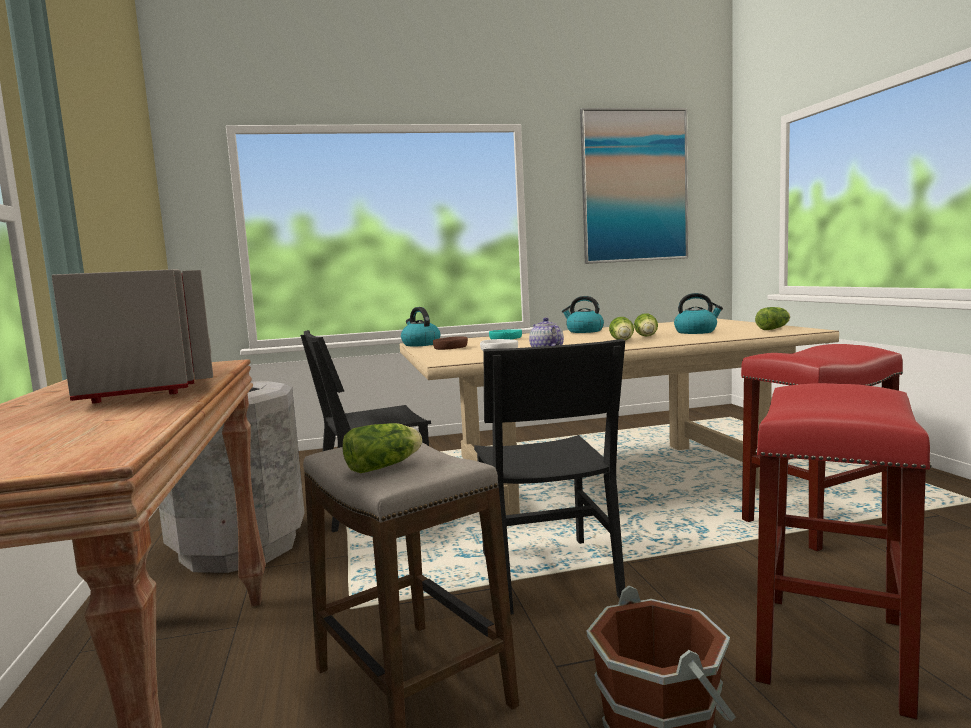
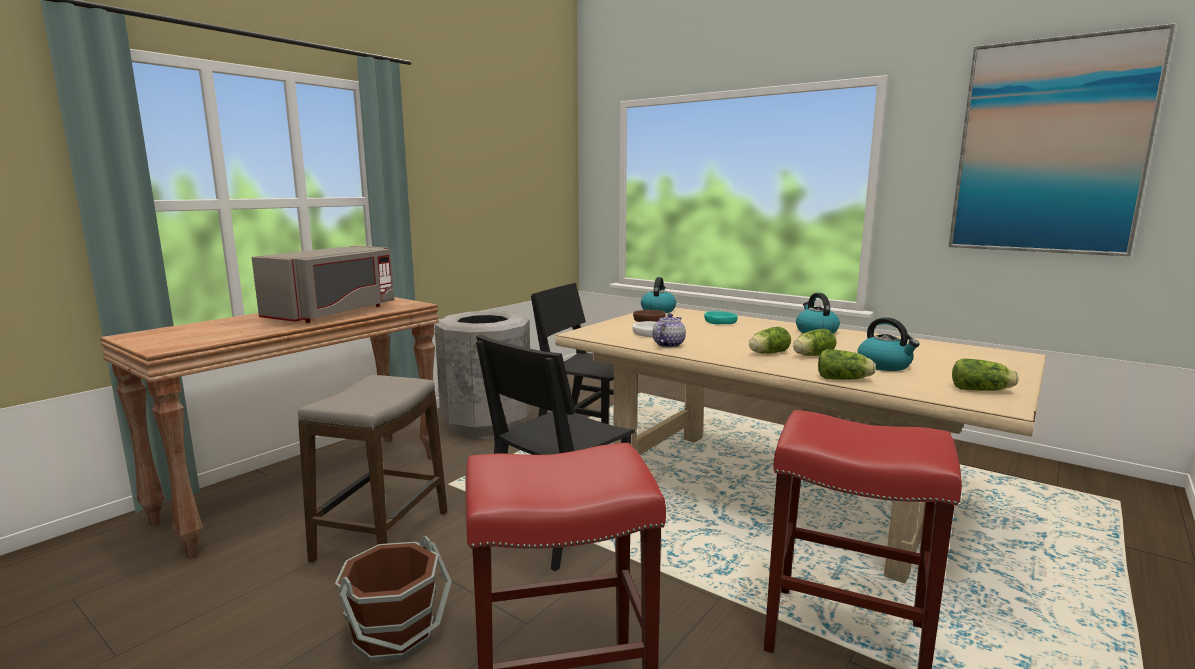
camera: 50 degrees right, 5 degrees up
(386, 466) = (356, 394): lettuce -> lettuce (845, 379)

